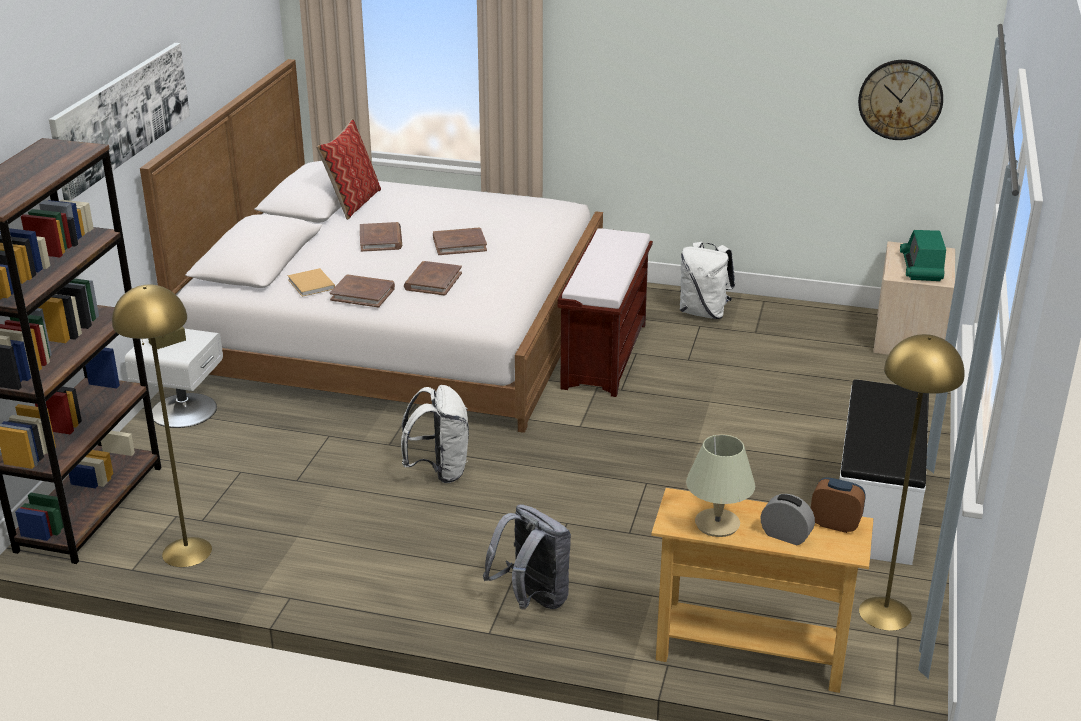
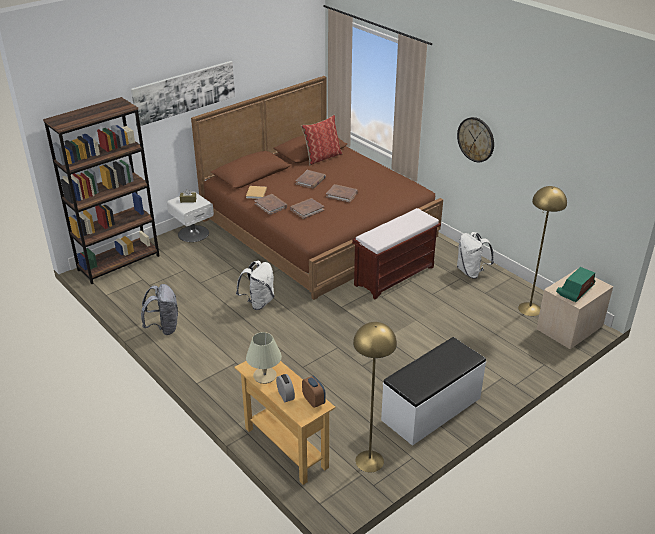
camera: 35 degrees right, 5 degrees up
(187, 552) = (130, 296): yellow floor lamp -> yellow floor lamp (529, 309)
(400, 329) = (318, 227): white bed -> brown bed
(532, 599) = (229, 377): grey backpack -> grey backpack (164, 328)
(900, 99) = (594, 186): wall clock -> wall clock (476, 139)

